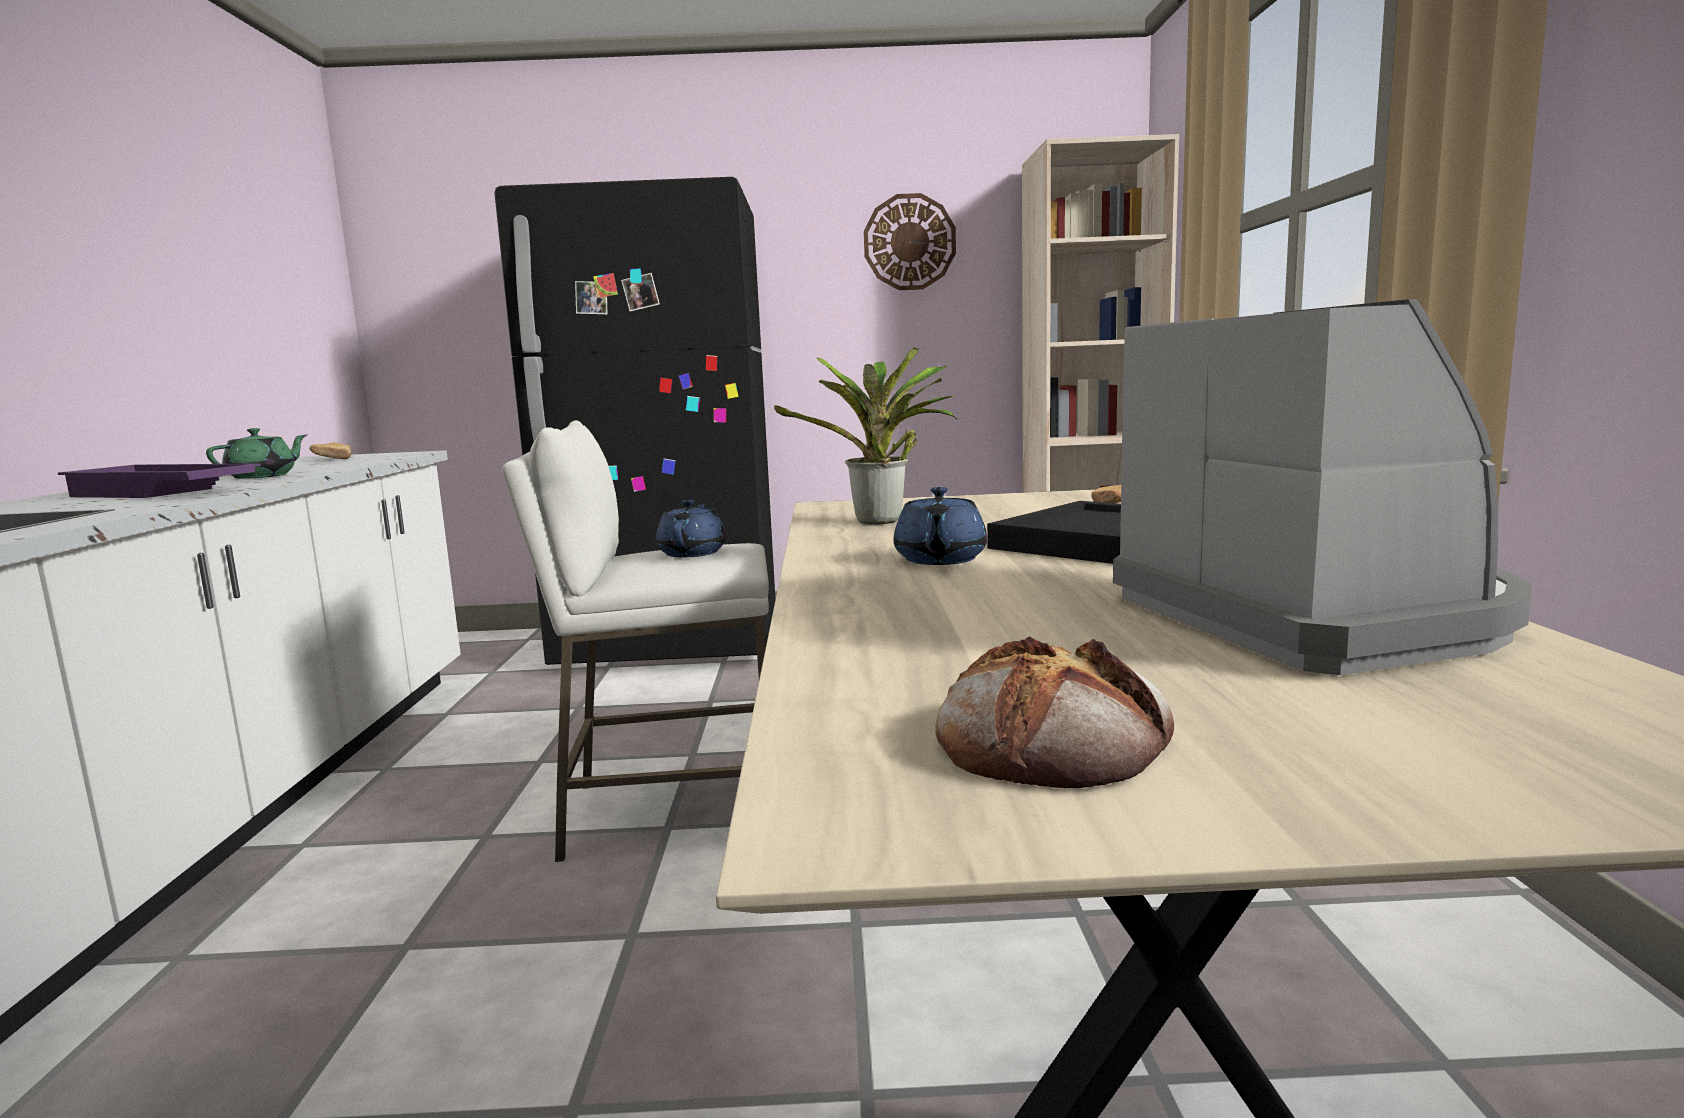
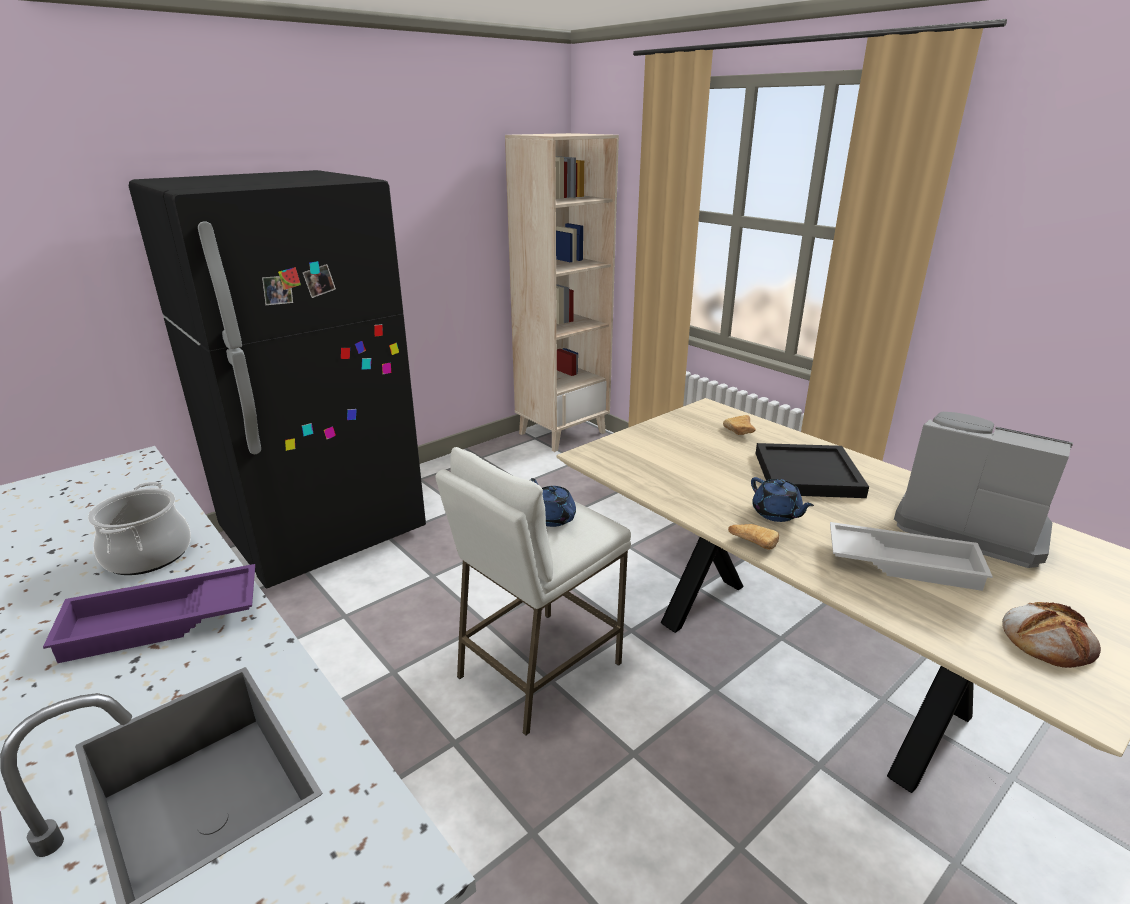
camera: 40 degrees left, 15 degrees up
(263, 476) = (148, 555): green teapot -> cooking pot
(335, 459) = (77, 491): bread -> bread (751, 543)
(880, 522) = (665, 475): potted plant -> none
(909, 242) = (436, 193): wall clock -> none
(1016, 620) = (903, 562): none -> white tray

